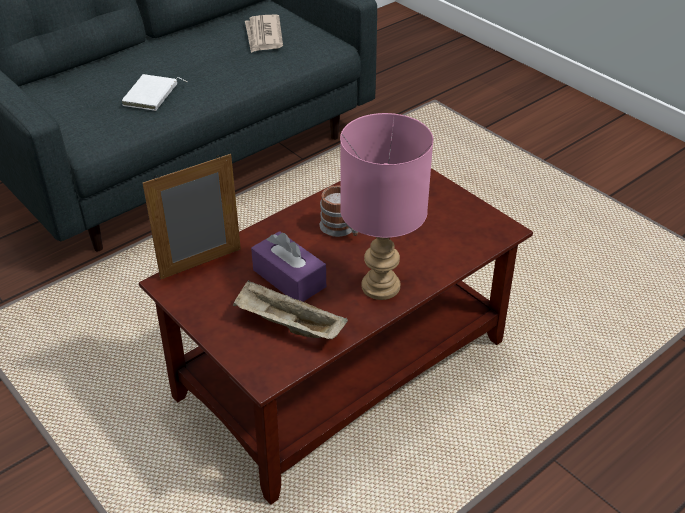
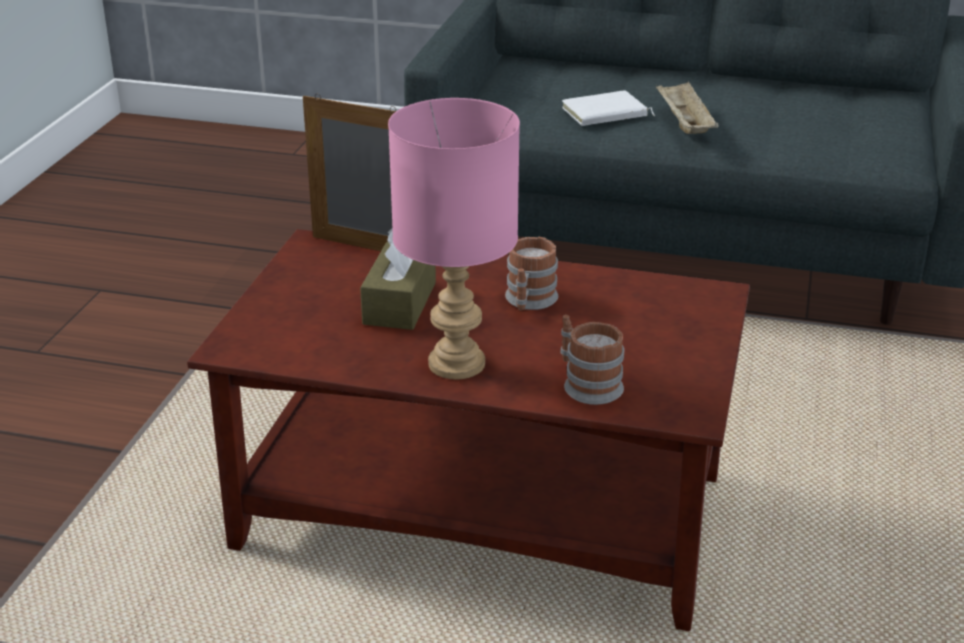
camera: 55 degrees right, 10 degrees down
(263, 36) = (830, 120): newspaper -> none
(287, 326) = (321, 331): beige tray -> beige tray (684, 124)
(289, 278) = (400, 303): purple tissue box -> brown tissue box
(445, 249) = (586, 383): none -> mug

